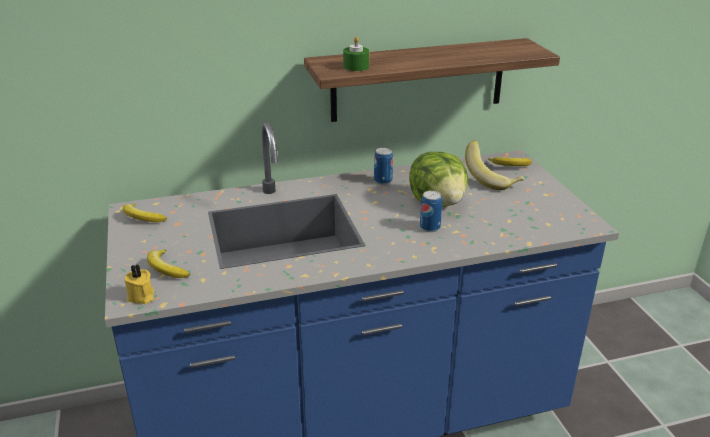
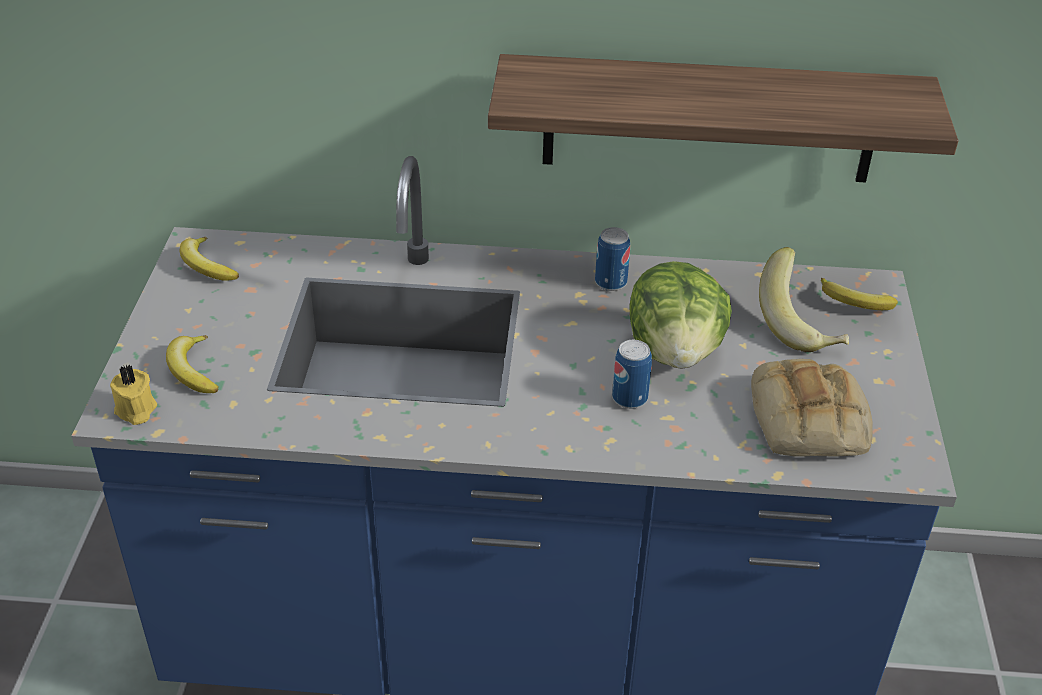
camera: 20 degrees right, 10 degrees up
(356, 67) = (567, 95): green candle -> none
(527, 217) = (810, 420): none -> bread

